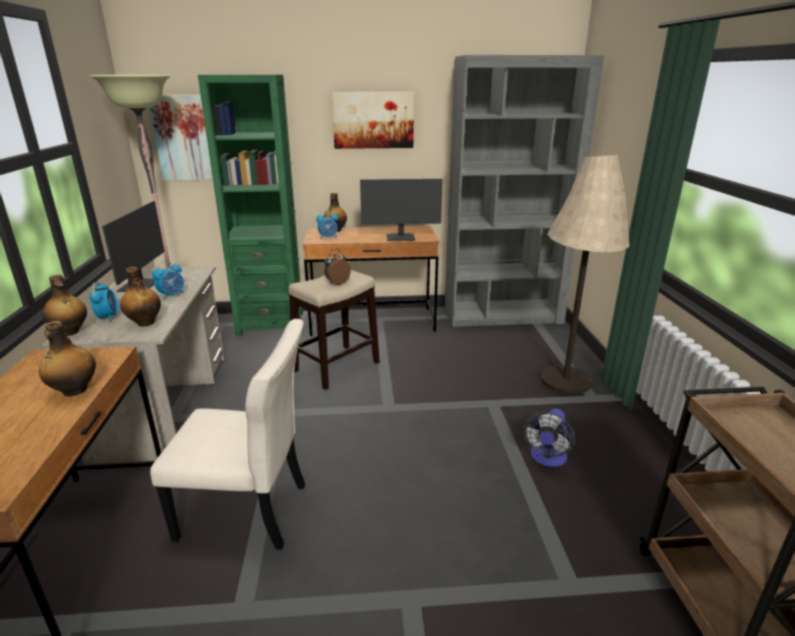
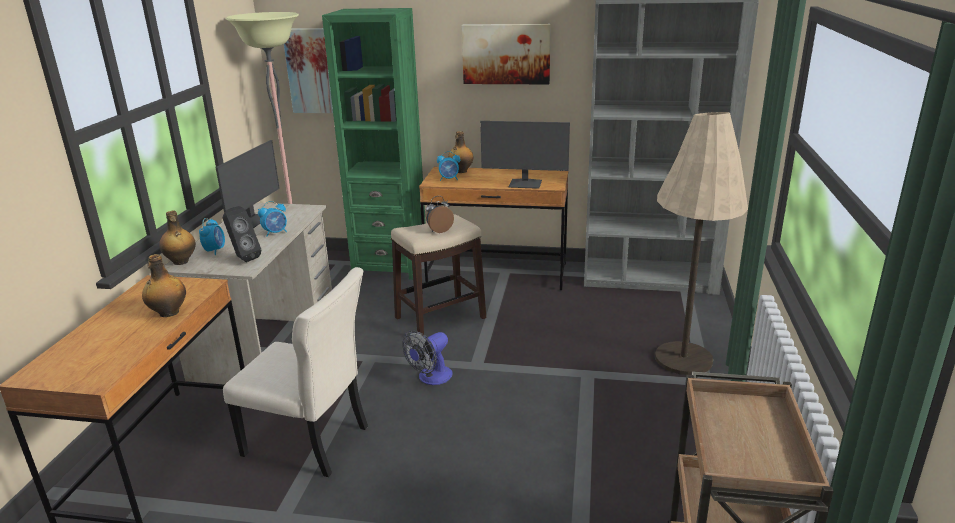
camera: 15 degrees right, 0 degrees up
(145, 322) = (243, 258): bottle -> black speaker
(547, 459) = (617, 436): fan -> fan (431, 378)

